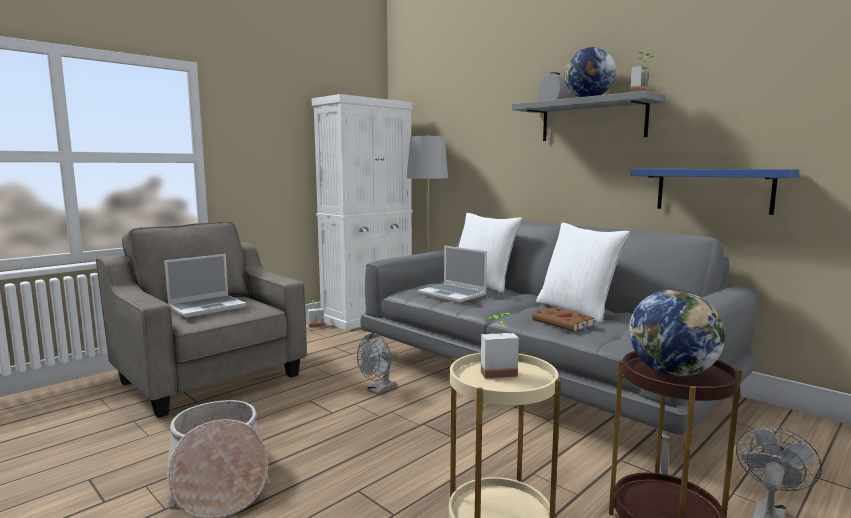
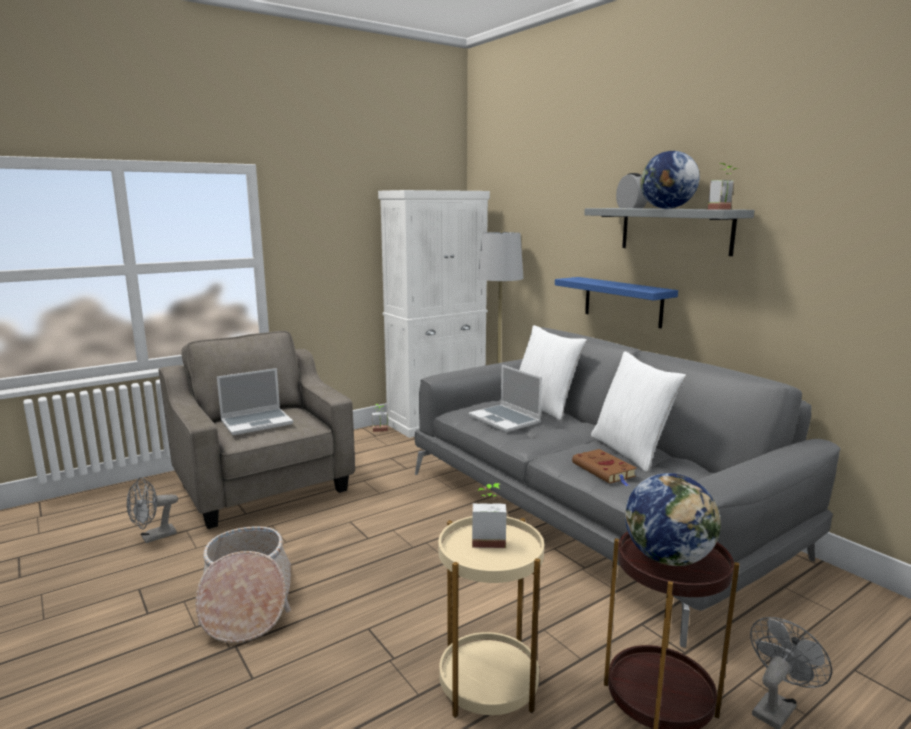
camera: 10 degrees right, 5 degrees up
(378, 390) = (420, 516): grey fan -> grey fan (153, 537)
(713, 190) = (801, 325): blue shelf -> blue shelf (623, 301)

